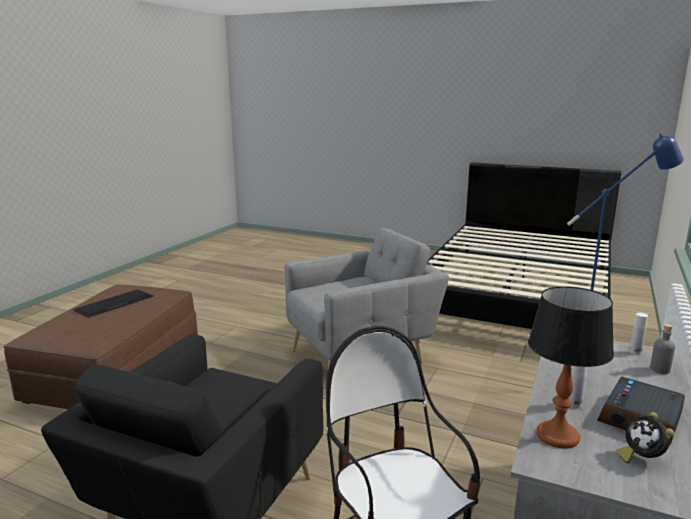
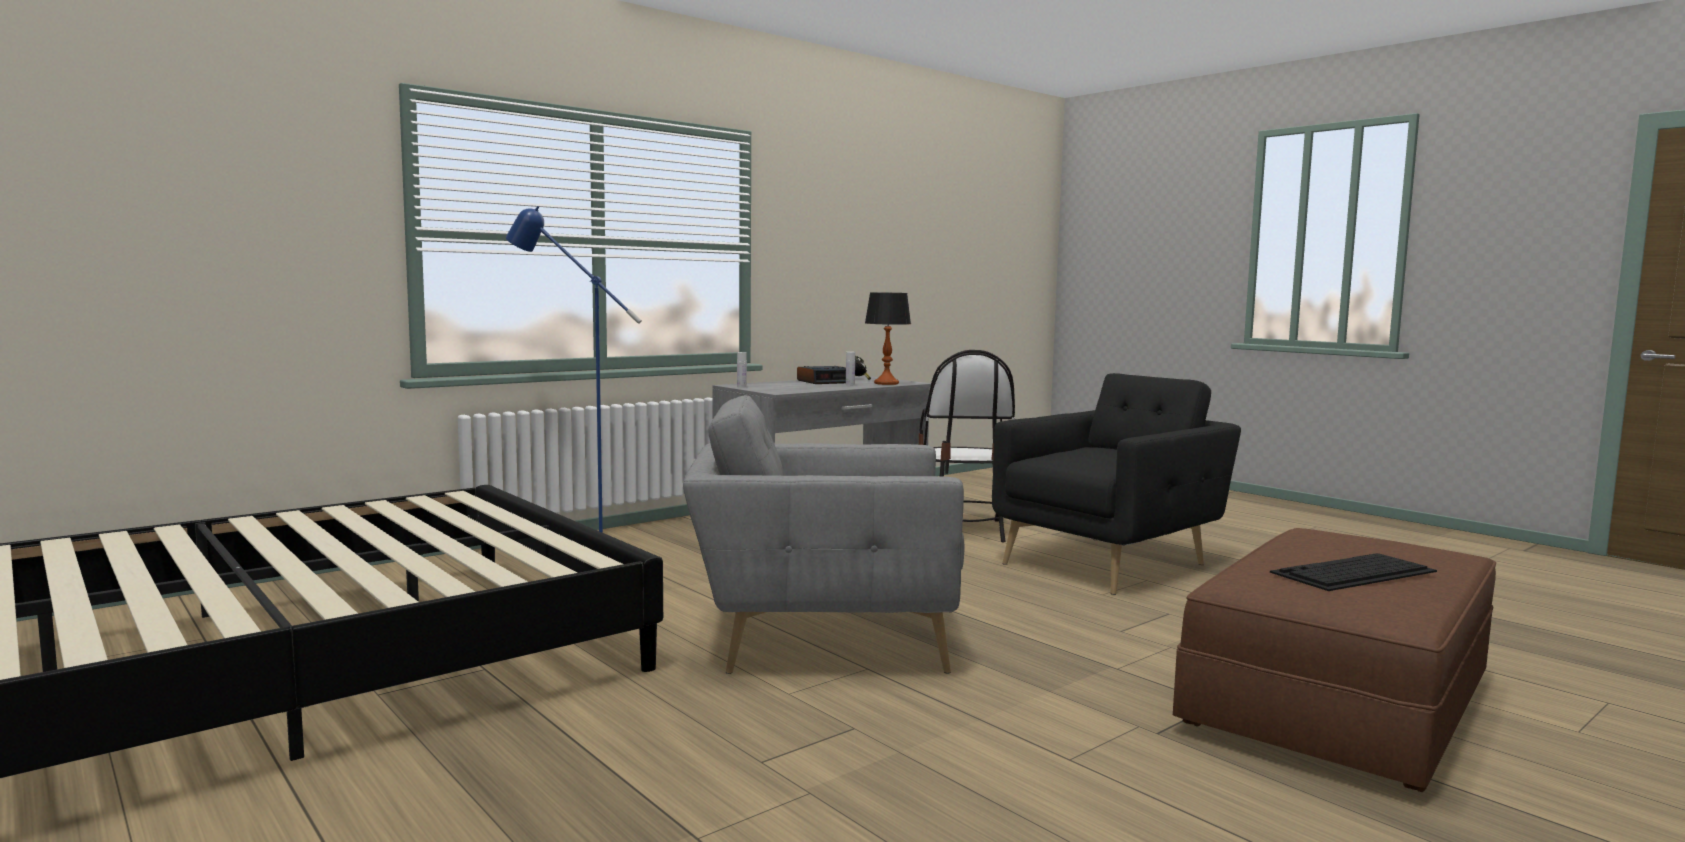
camera: 155 degrees left, 10 degrees down
(659, 369) = (752, 384): grey bottle -> none

